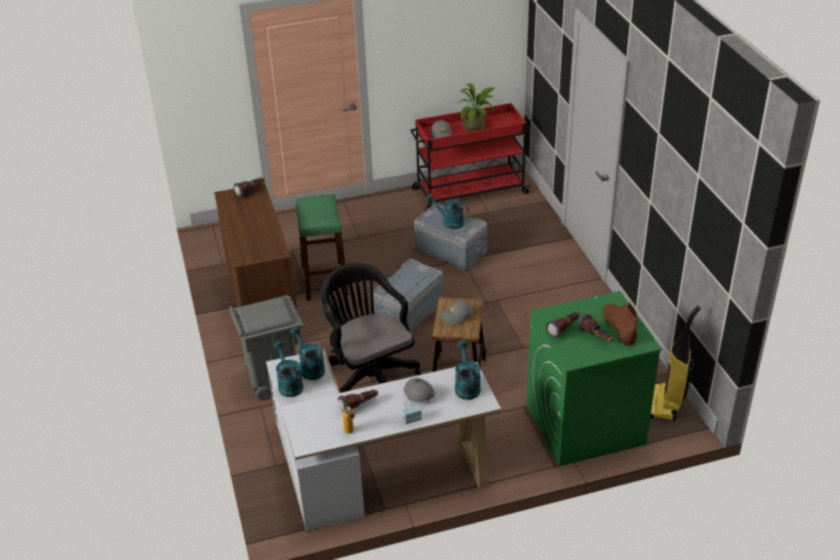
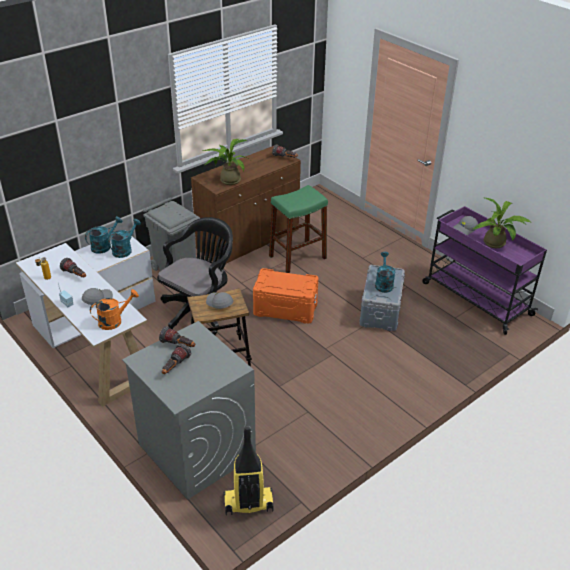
camera: 65 degrees right, 0 degrees up
(266, 241) = (228, 180): none -> potted plant
(407, 312) = (285, 308): grey storage box -> orange storage box
(466, 386) = (114, 321): turquoise watering can -> orange watering can
(468, 191) = (475, 298): red cart -> purple cart
(584, 425) = (196, 449): green washing machine -> grey washing machine
(618, 327) = (196, 378): brown boot -> none

